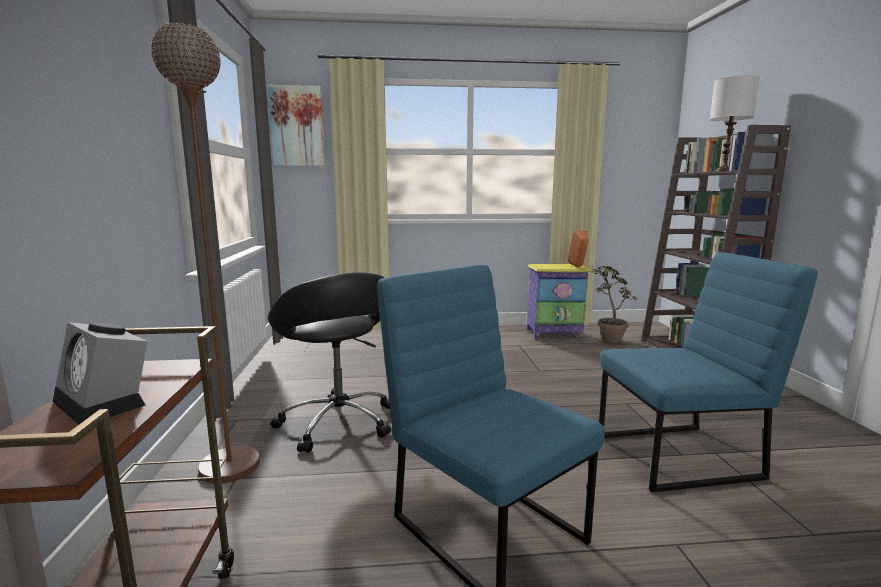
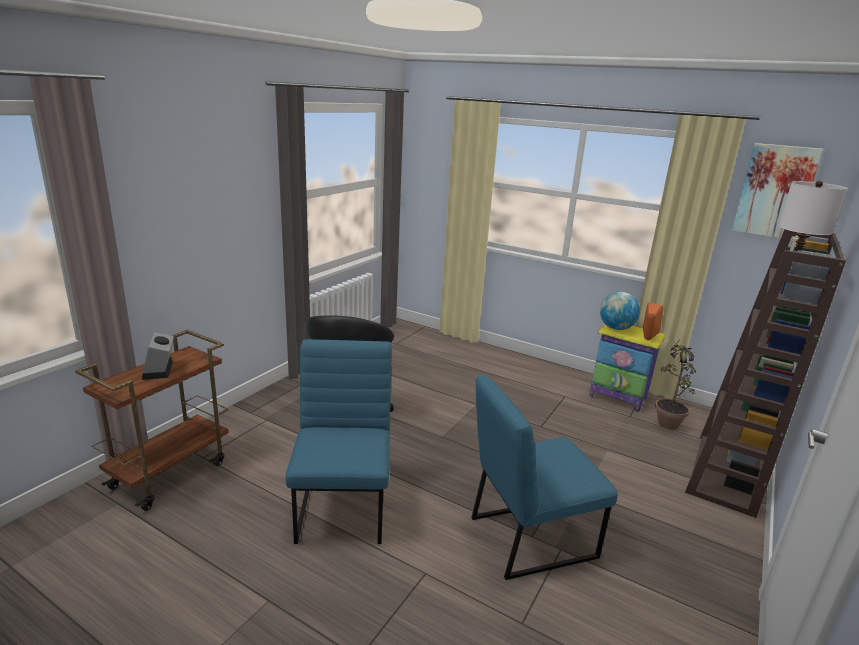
camera: 35 degrees right, 10 degrees up
(230, 466) = (271, 412): brown floor lamp -> none
(297, 126) = (429, 154): picture -> picture (775, 191)
(545, 266) = (616, 328): none -> globe
(681, 456) = (529, 537): blue chair -> blue chair turned 135 degrees clockwise

